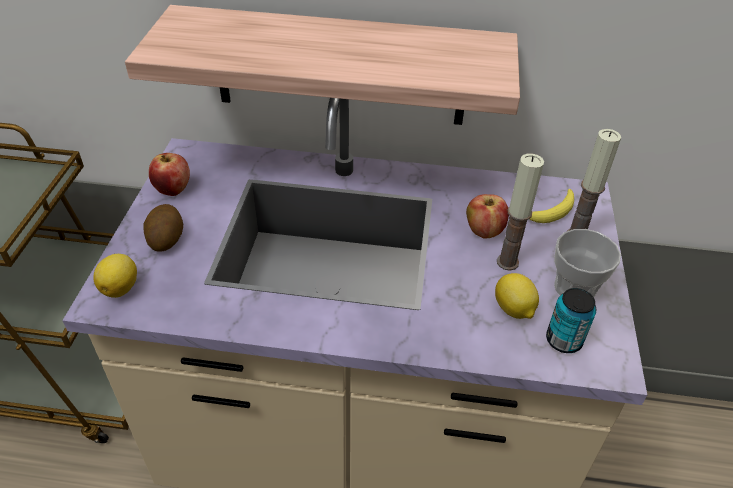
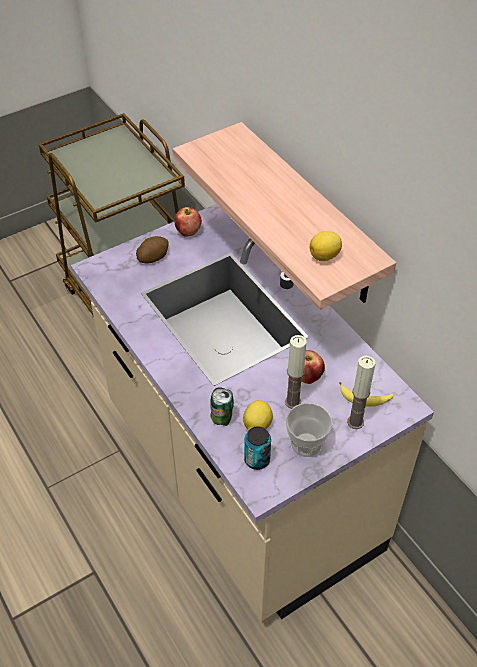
camera: 50 degrees right, 5 degrees up
(121, 287) = (107, 267): lemon -> lemon (325, 256)
(477, 333) = (221, 419): none -> can

